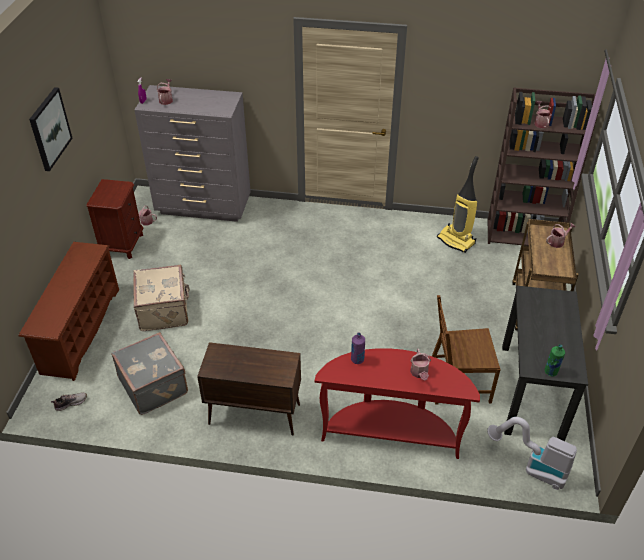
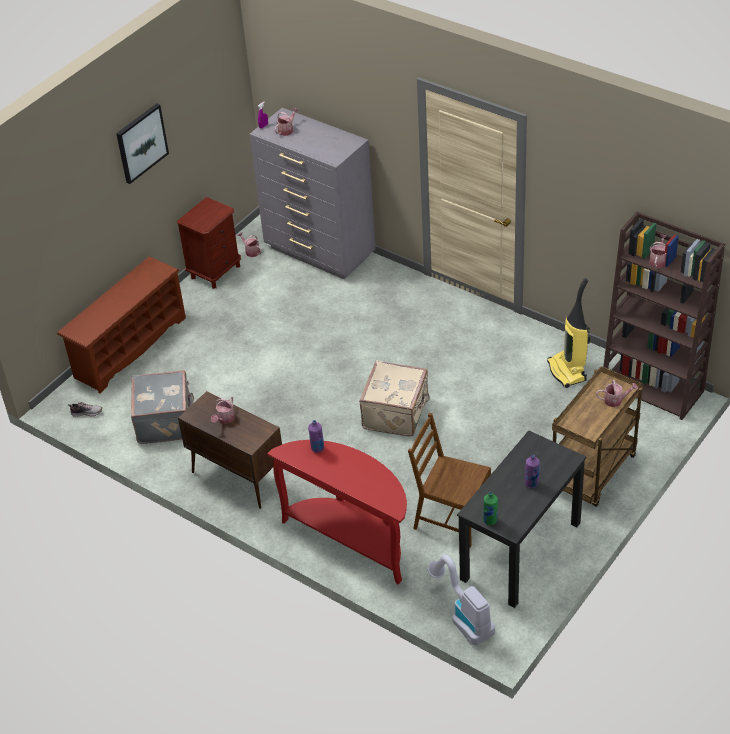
camera: 30 degrees right, 0 degrees up
(164, 310) = (216, 352): beige suitcase -> beige suitcase (396, 413)
(419, 373) = (364, 479): watering can -> watering can (224, 419)
(556, 328) = (531, 483): none -> purple bottle

